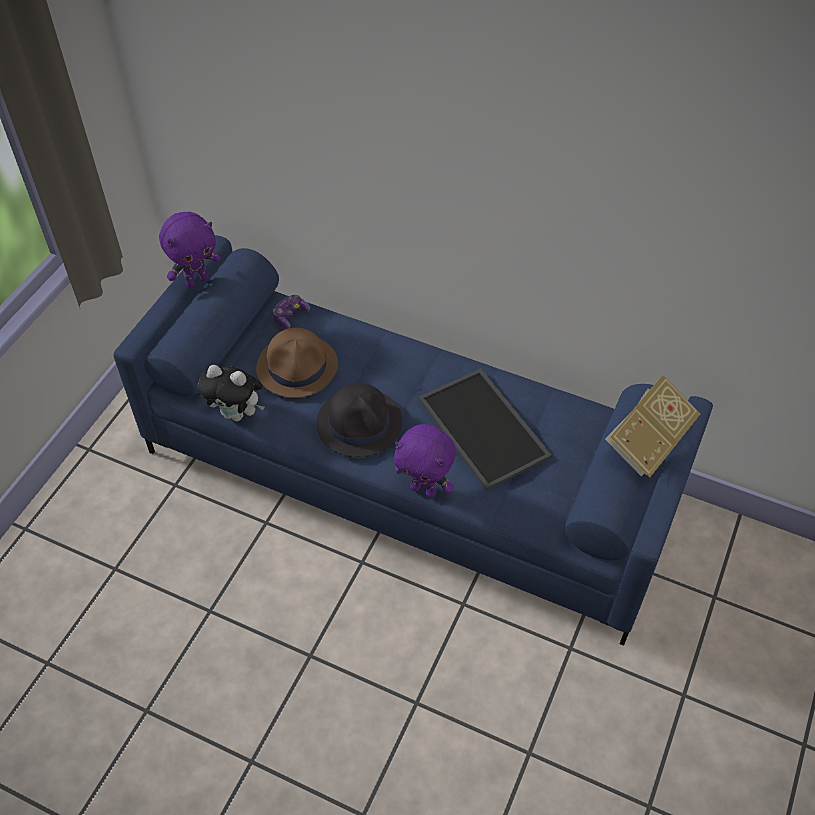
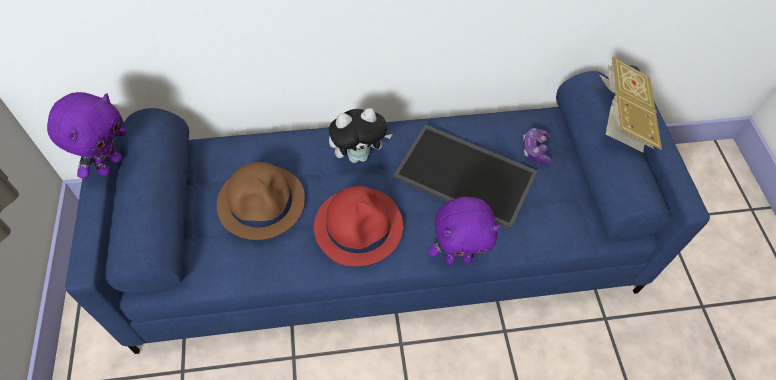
camera: 35 degrees left, 5 degrees up
(237, 414) = (233, 279): plush toy -> plush toy (359, 155)
(290, 316) = (219, 156): game controller -> game controller (535, 150)
(360, 423) = (358, 226): black hat -> red hat

